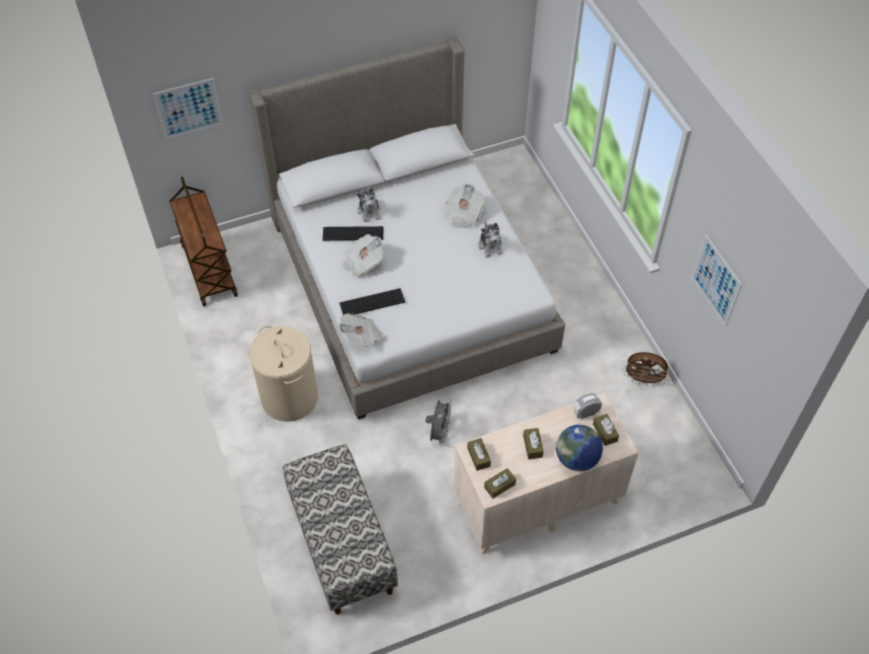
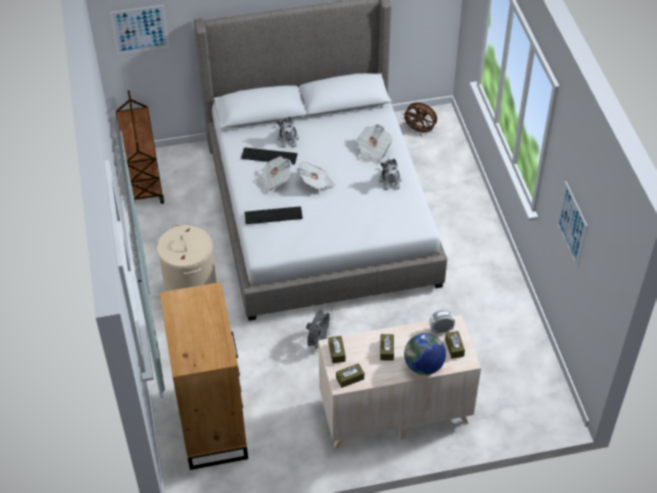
camera: 10 degrees right, 5 degrees down
(341, 544) = (212, 422): bench -> brown dresser
(362, 337) = (258, 242): newspaper -> newspaper (315, 183)
(643, 380) = (516, 321): brown fan -> brown fan (419, 130)

